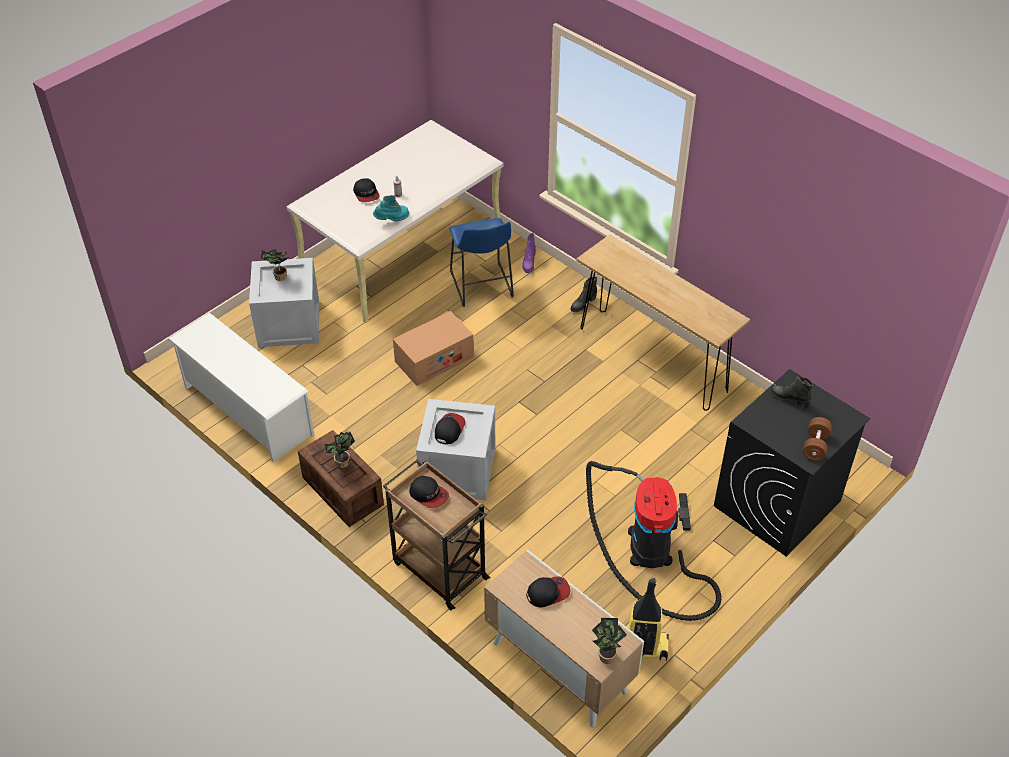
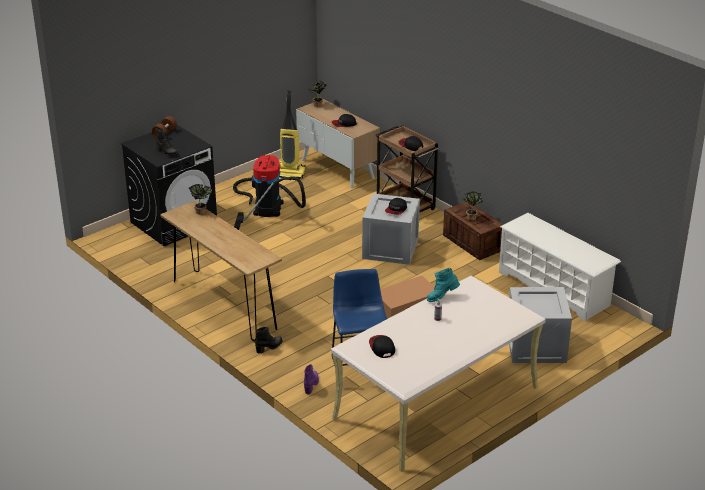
camera: 175 degrees left, 15 degrees down
(278, 277) = (543, 308): potted plant -> potted plant (202, 211)
(366, 194) = (468, 321): cap -> cap (381, 347)

